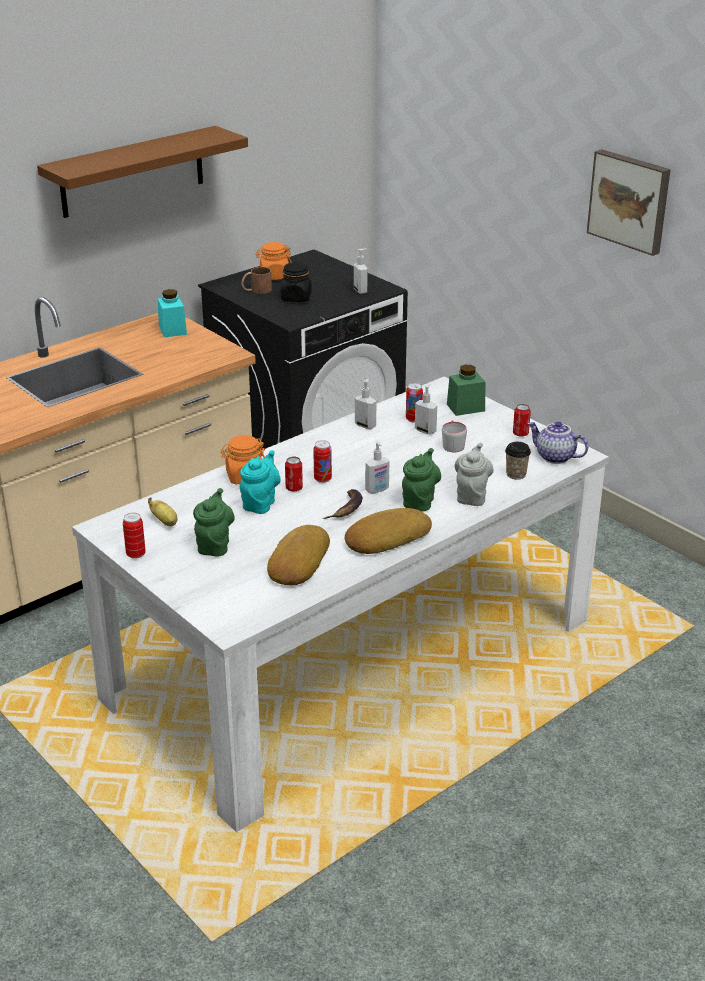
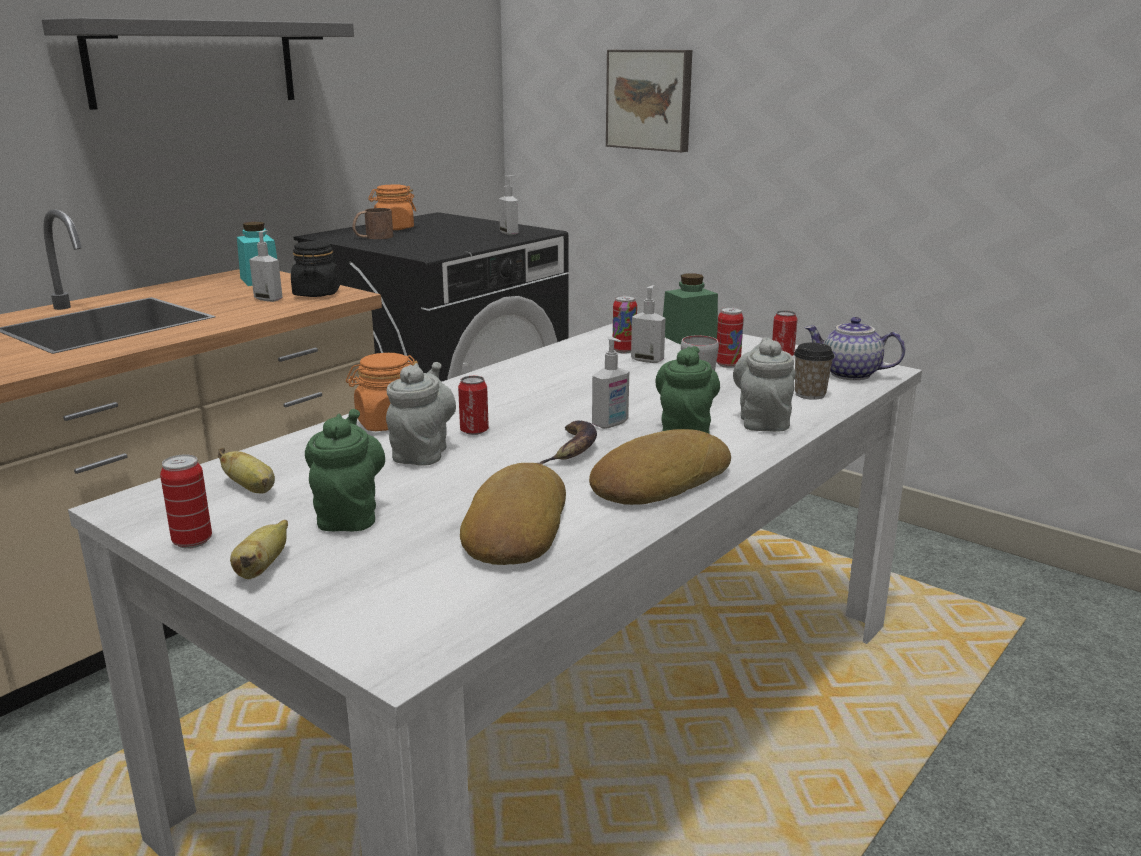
camera: 10 degrees left, 10 degrees down
(132, 172) = (194, 63): brown shelf -> grey shelf
(169, 574) = (262, 568): none -> banana
(260, 503) = (422, 452): turquoise teapot -> grey teapot
(296, 298) = (427, 240): black jar -> black jar (317, 294)
(322, 479) = (517, 418): can -> can (727, 364)
(365, 425) = (558, 360): soap dispenser -> soap dispenser (269, 299)
(630, 201) = (860, 73): picture -> picture (650, 100)

